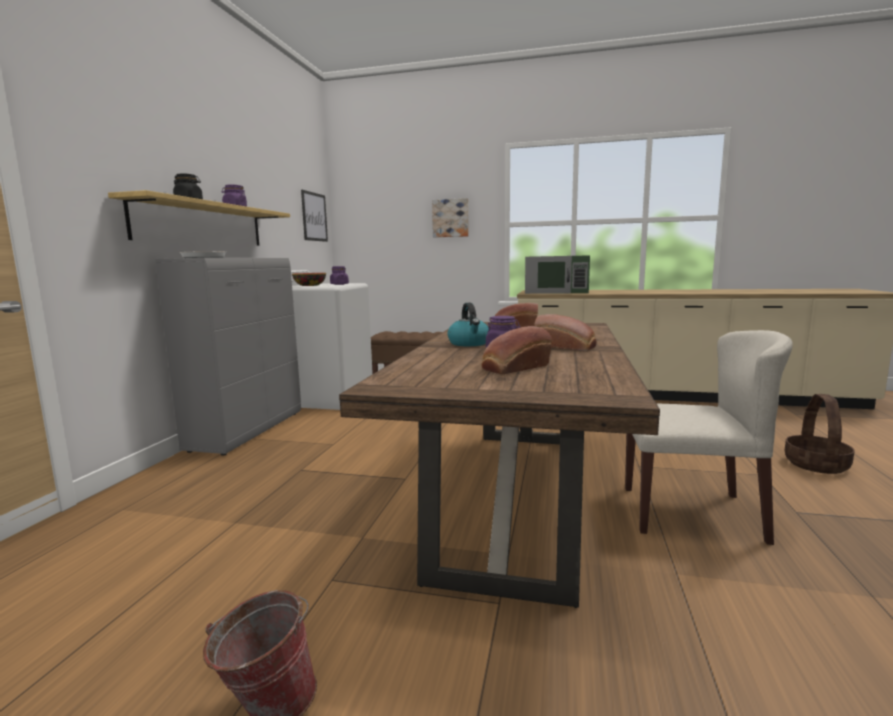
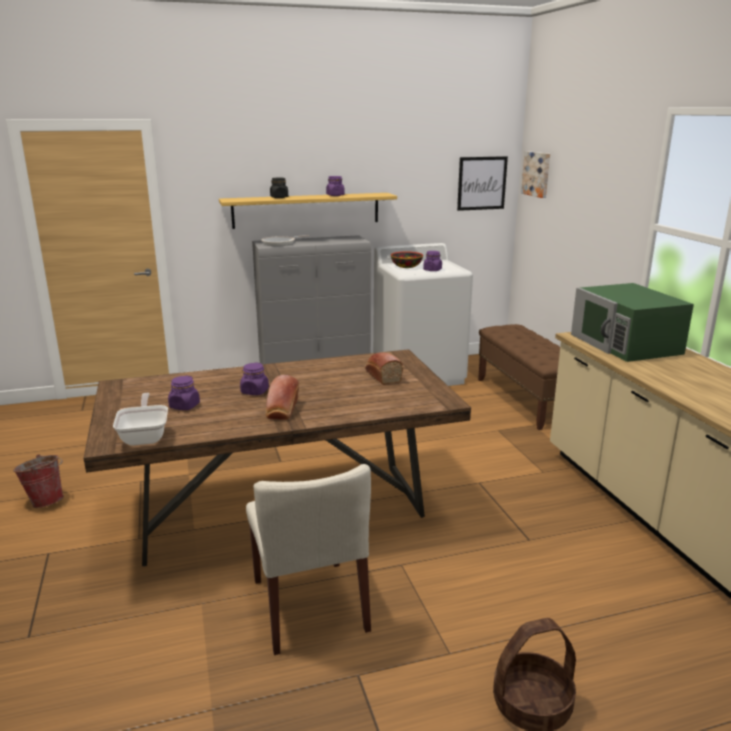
camera: 60 degrees right, 10 degrees up
(450, 218) = (604, 203): picture -> picture (537, 174)
(469, 343) = (276, 376): kettle -> none
(514, 368) = (184, 406): bread -> purple jar
(600, 383) = (145, 436): none -> frying pan

